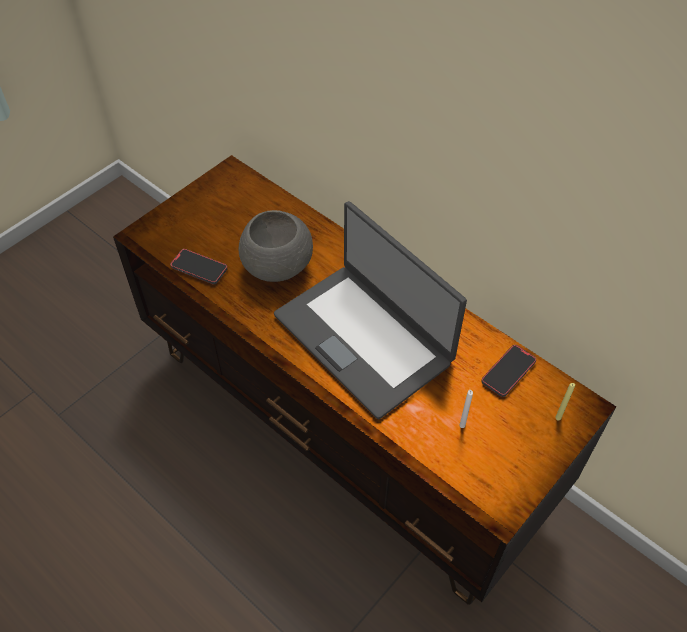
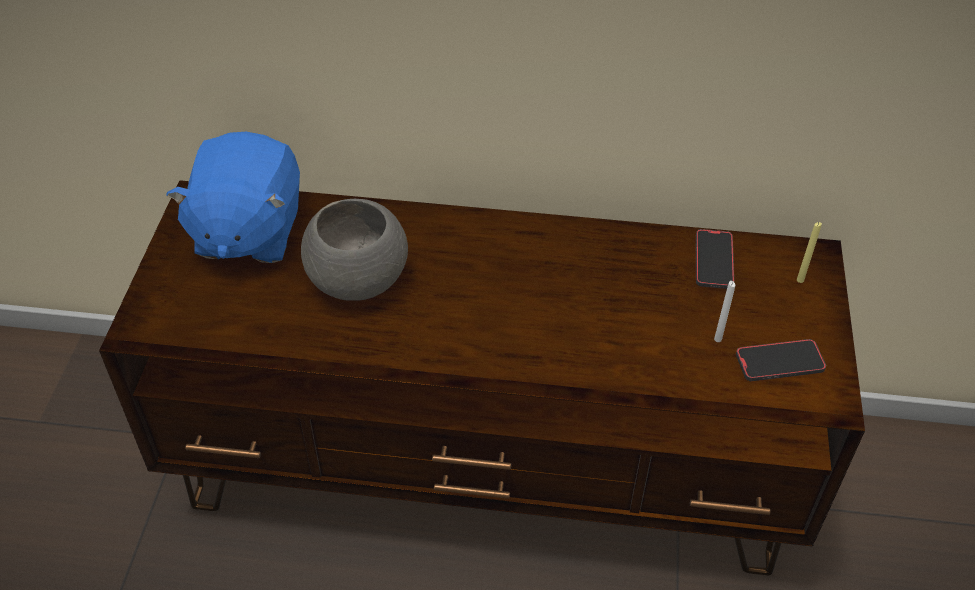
camera: 35 degrees left, 5 degrees down
(199, 268) = (259, 330): phone -> phone (779, 363)
(241, 205) = (247, 232): none -> blue plush toy
(364, 337) = (533, 305): laptop -> none

